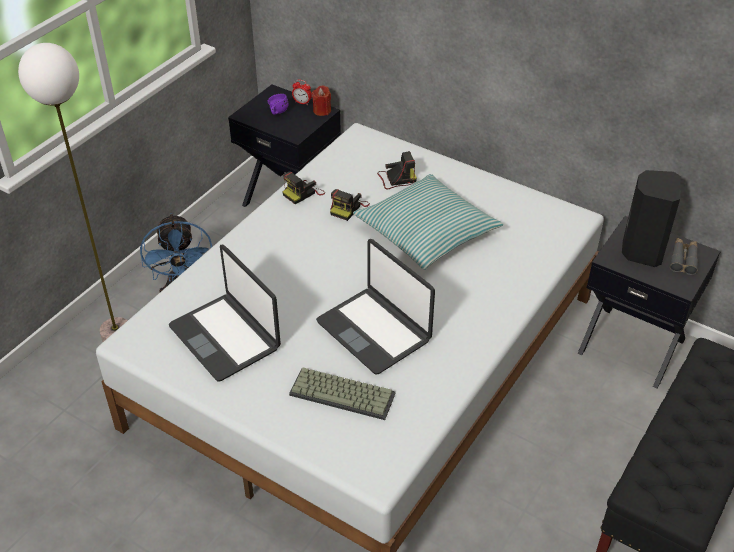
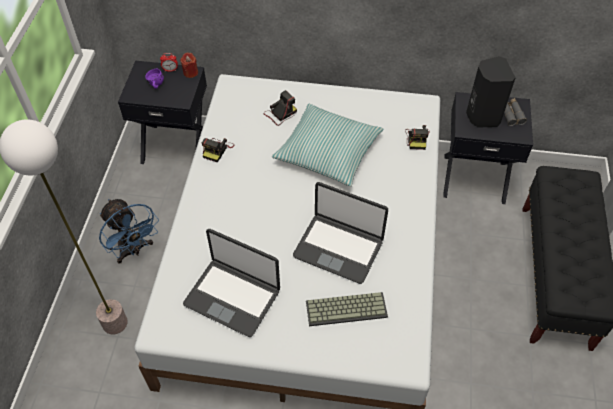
camera: 25 degrees left, 10 degrees up
(348, 208) = (259, 151): camera -> camera (417, 138)

